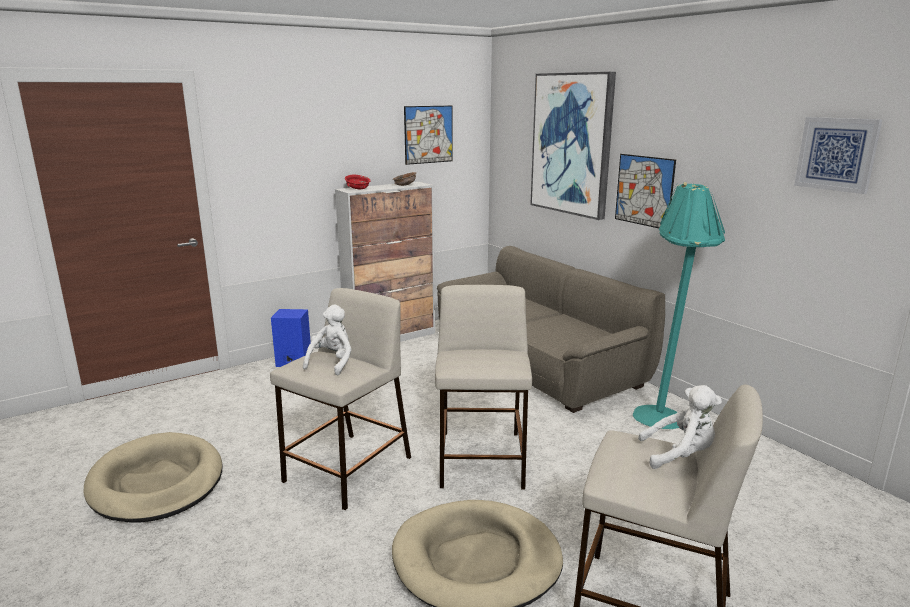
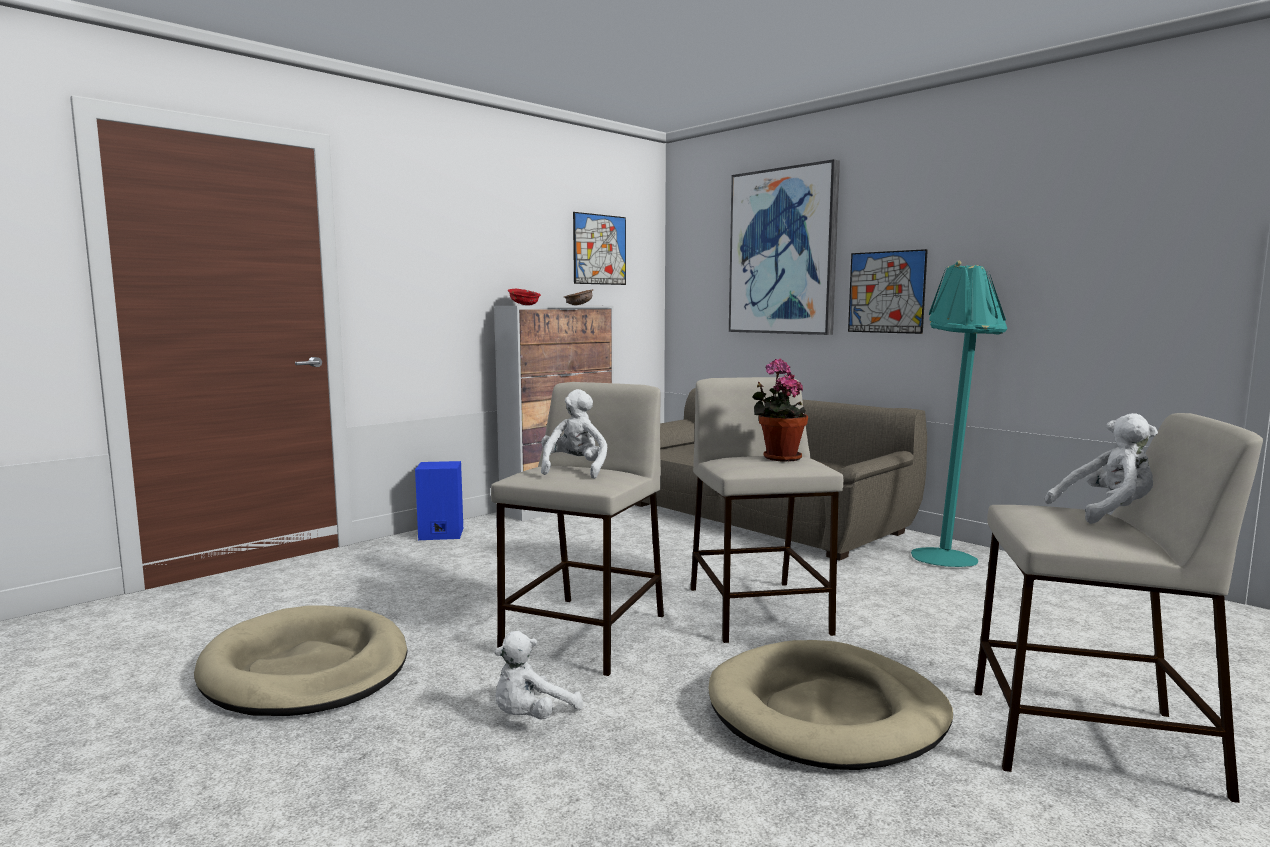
camera: 10 degrees left, 10 degrees down
(278, 540) = (531, 717): none -> white plush toy
(492, 356) = (778, 457): none -> potted plant
(837, 154) = (1136, 213): picture -> none

